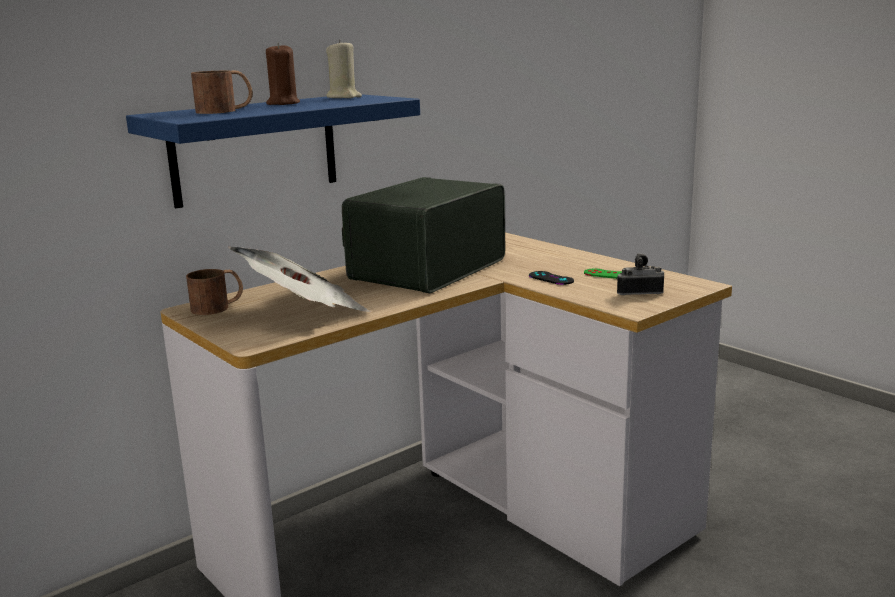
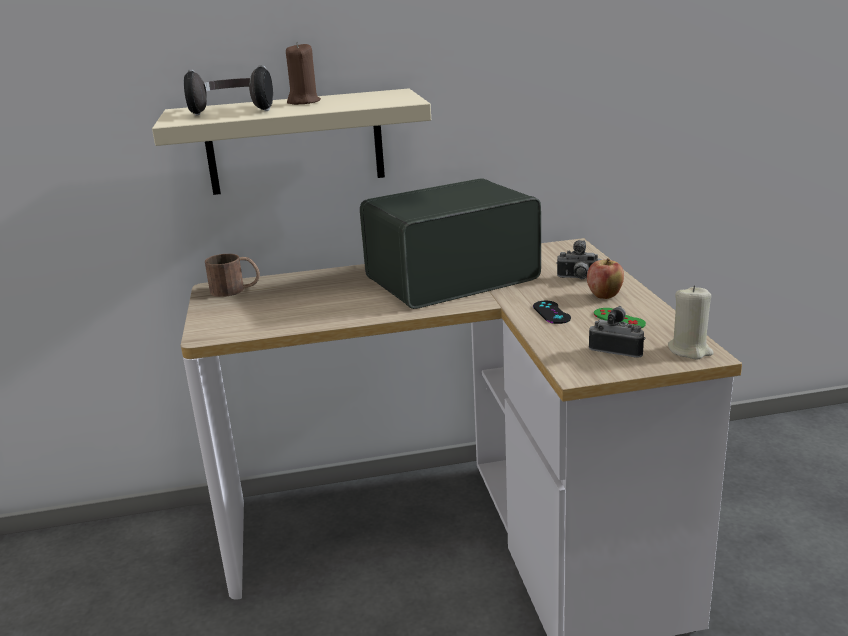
camera: 30 degrees right, 5 degrees up
(225, 110) = (235, 110): brown mug -> headphones
(255, 149) = (295, 142): blue shelf -> beige shelf
(305, 313) = (287, 310): newspaper -> none
(344, 97) = (377, 95): beige candle -> beige candle (690, 350)
(536, 255) = (578, 279): none -> camera
(574, 263) = (604, 296): none -> apple

